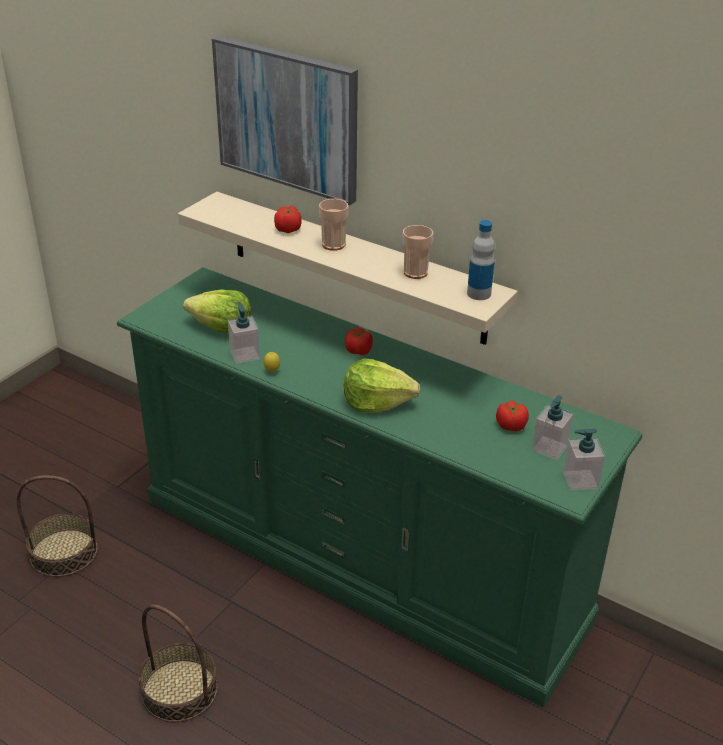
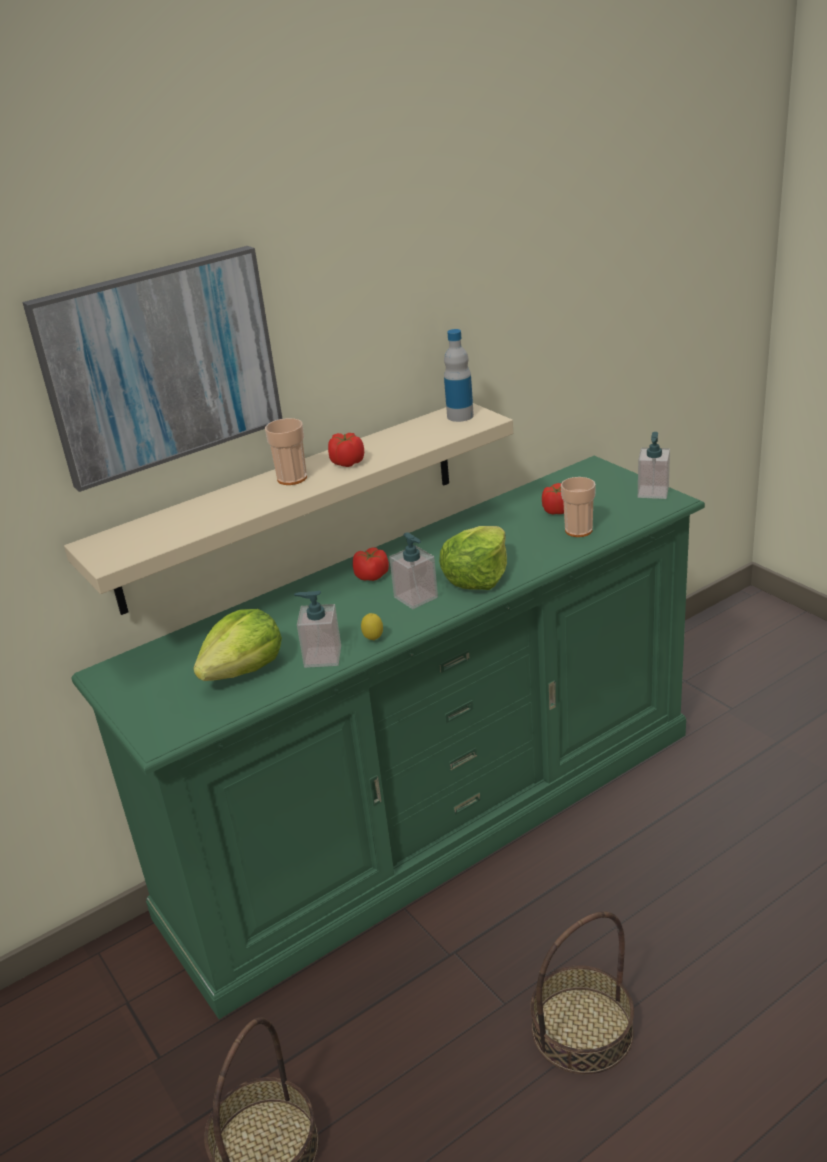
camera: 65 degrees left, 5 degrees down
(288, 229) = (226, 502): tomato -> tomato (347, 462)
(415, 273) = (394, 441): cup -> cup (578, 530)
(549, 448) = (601, 498): soap dispenser -> soap dispenser (416, 597)

